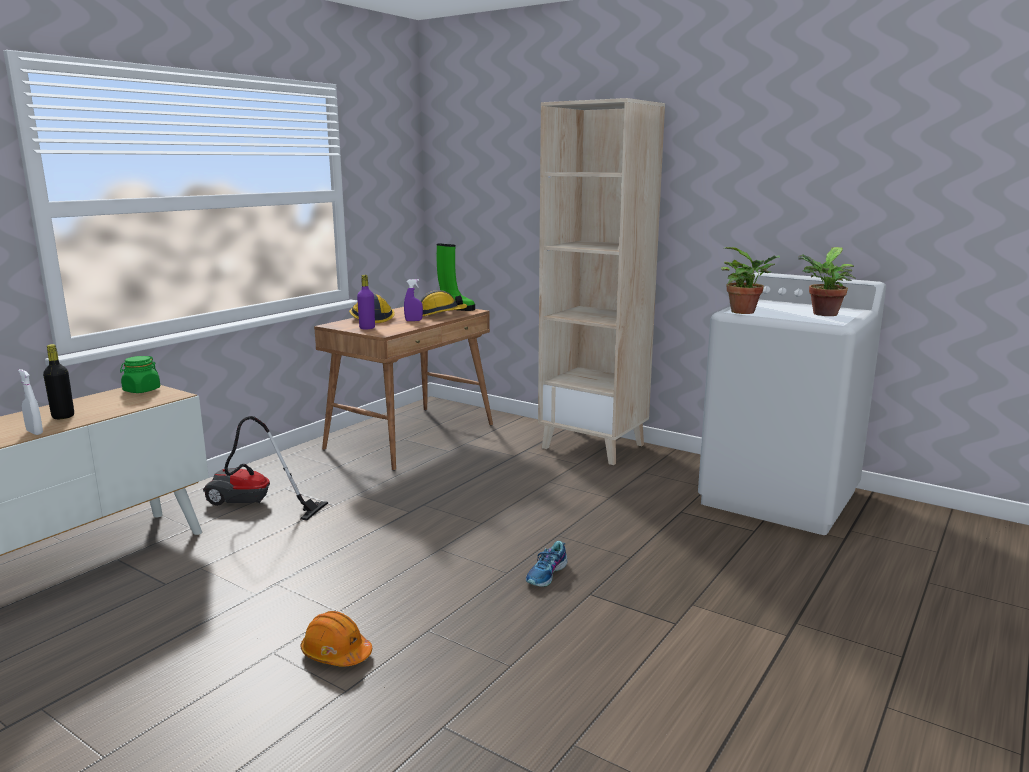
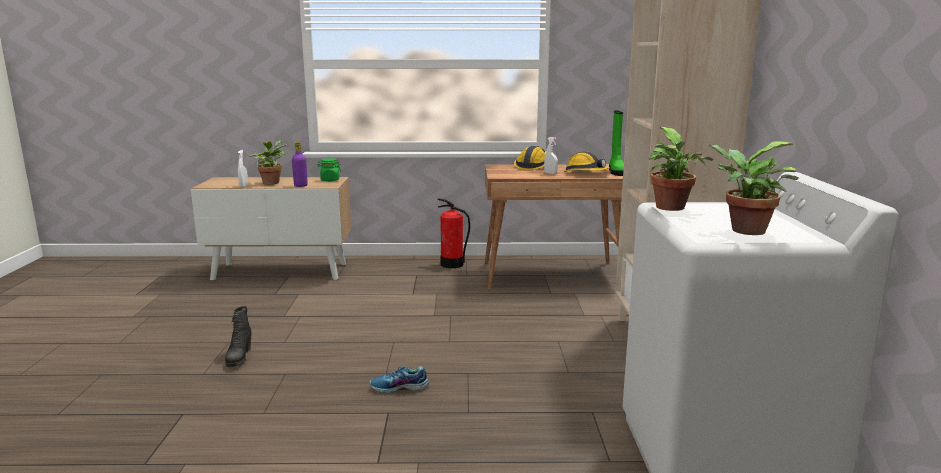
camera: 55 degrees right, 0 degrees up
(63, 416) = (271, 182): black bottle -> potted plant
(253, 505) = (384, 276): vacuum cleaner -> none
(293, 464) = (452, 264): none -> fire extinguisher
(336, 653) = (239, 357): orange hard hat -> black boot
(367, 328) = (504, 171): purple bottle -> purple bottle (300, 186)
(413, 320) = (550, 173): purple spray bottle -> white spray bottle

